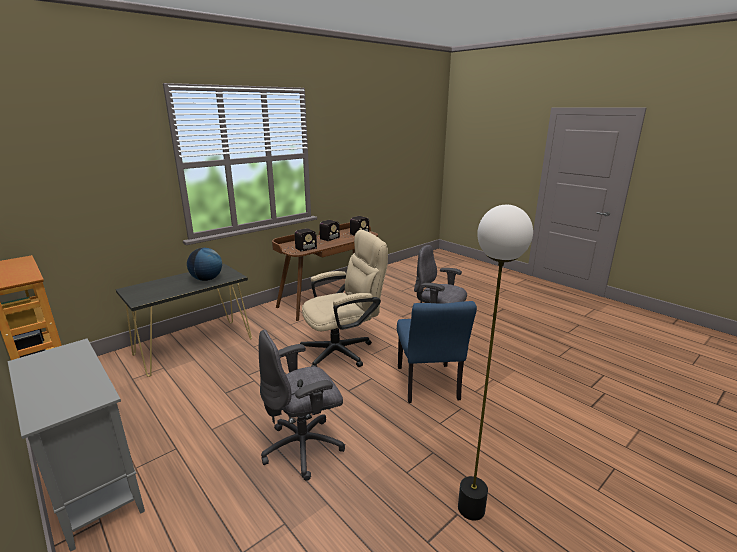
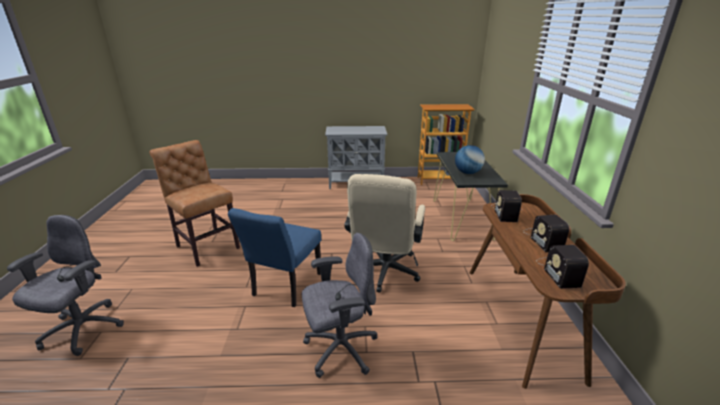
camera: 130 degrees right, 5 degrees up
(304, 447) = (308, 223): grey office chair -> grey office chair (82, 330)
(429, 386) = (284, 287): blue chair -> blue chair turned 105 degrees counterclockwise
(470, 508) = (206, 246): floor lamp -> brown chair

